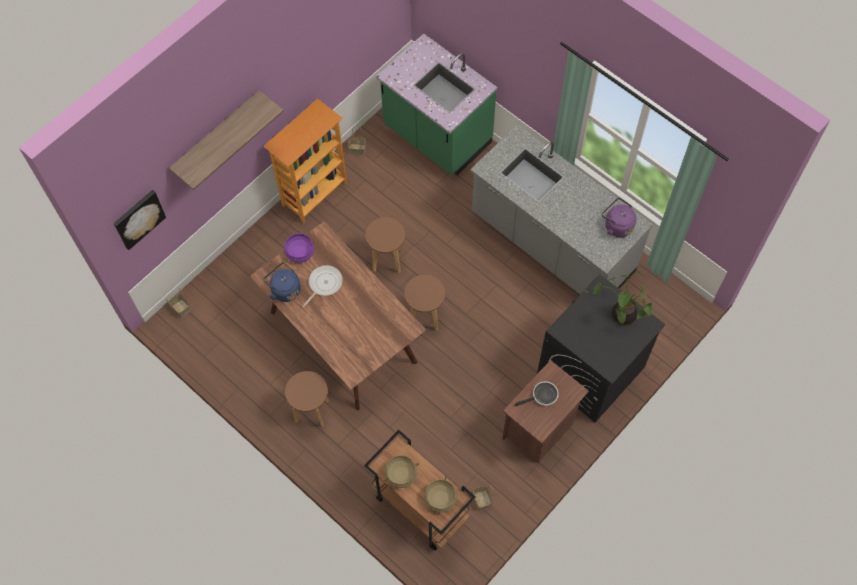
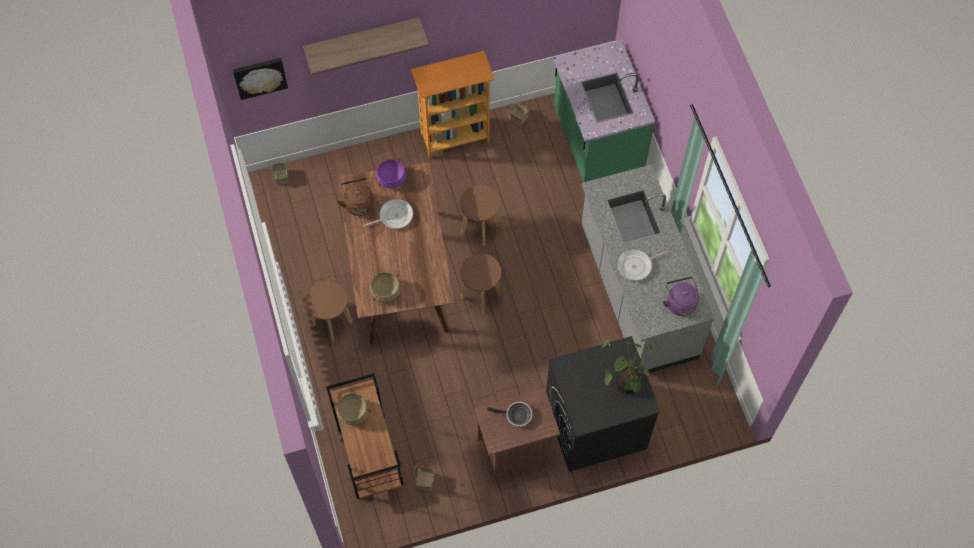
camera: 30 degrees right, 0 degrees up
(284, 289) = (358, 203): blue kettle -> brown kettle
(440, 498) = (372, 451): beige cooking pot -> beige cooking pot (386, 291)
(561, 214) = (636, 266): none -> frying pan

